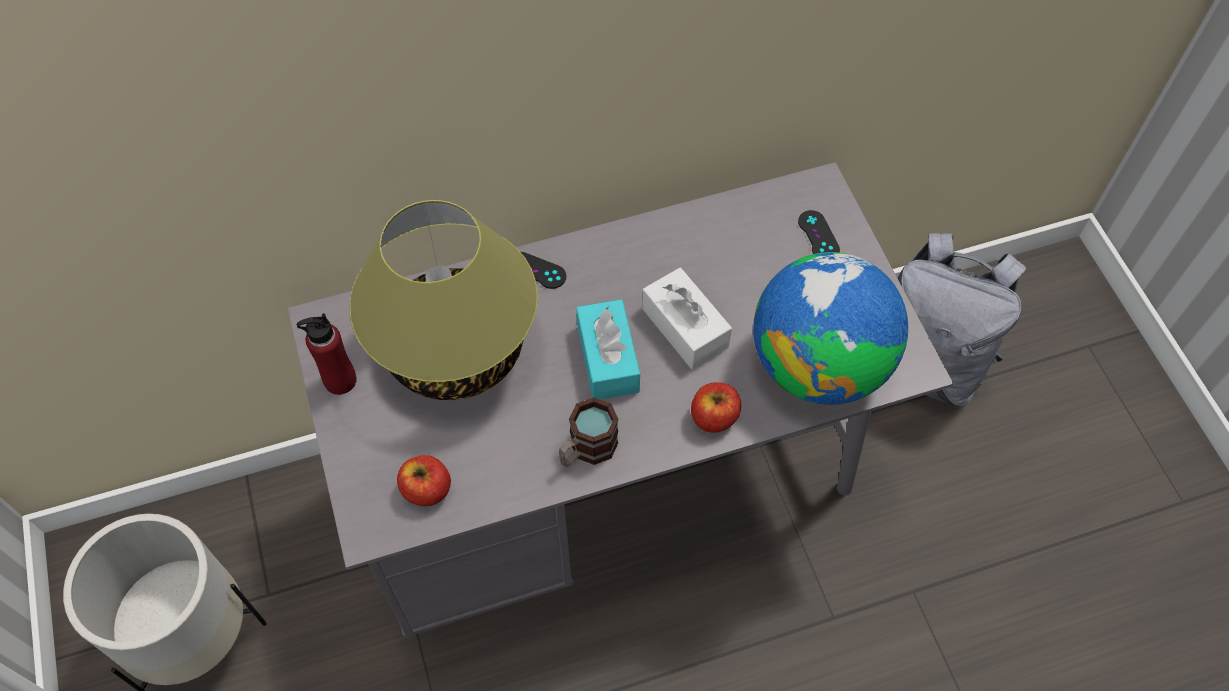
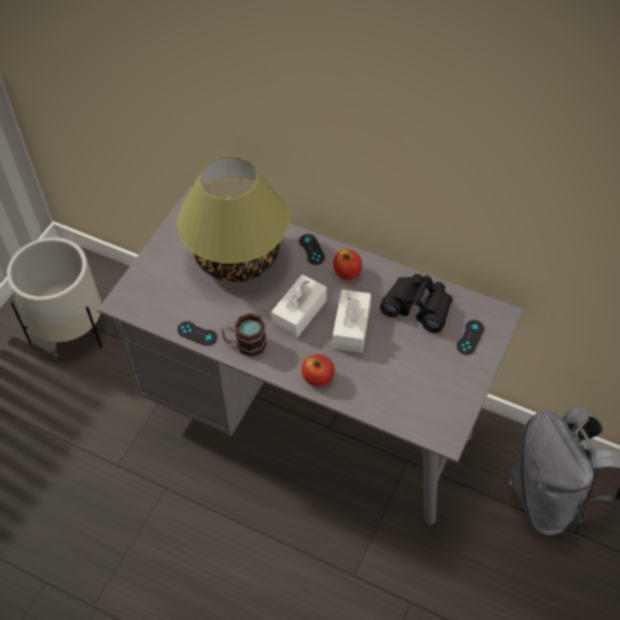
camera: 45 degrees right, 5 degrees down
(340, 380) = (177, 232): red bottle -> none
(427, 489) = (161, 305): apple -> apple (347, 272)
(514, 487) = (197, 334): none -> black game controller
(608, 359) = (299, 313): turquoise tissue box -> white tissue box
(729, 244) = (418, 306): none -> black binoculars
(819, 365) = (397, 396): globe -> none

